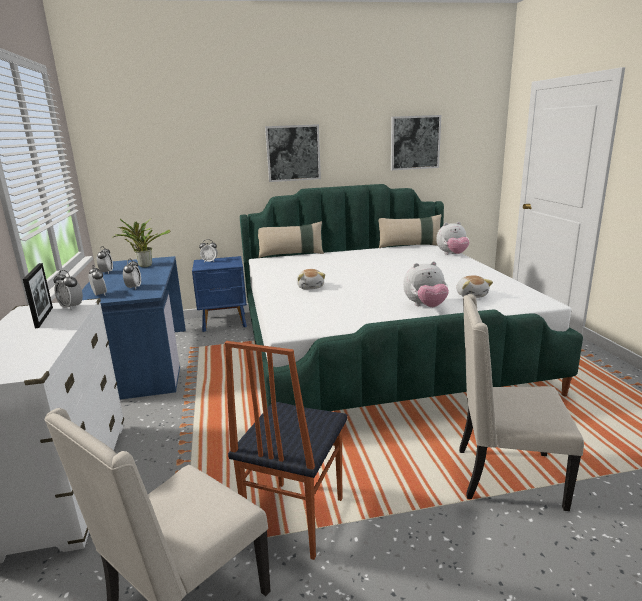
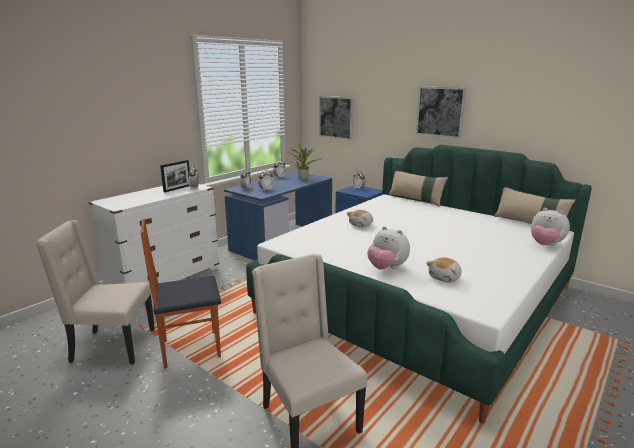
camera: 50 degrees right, 0 degrees up
(415, 142) = (572, 114): picture -> picture (336, 117)

